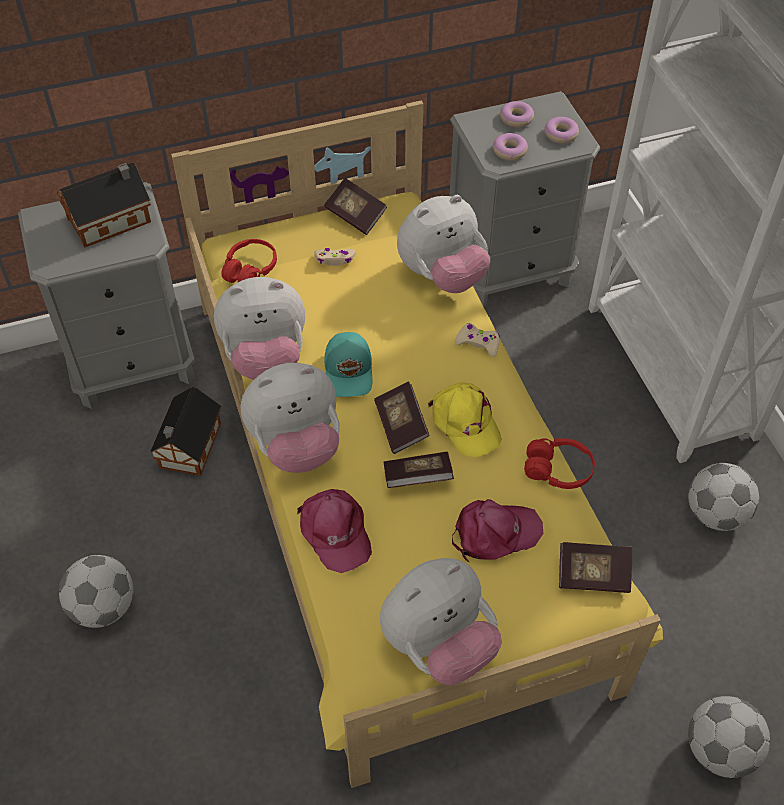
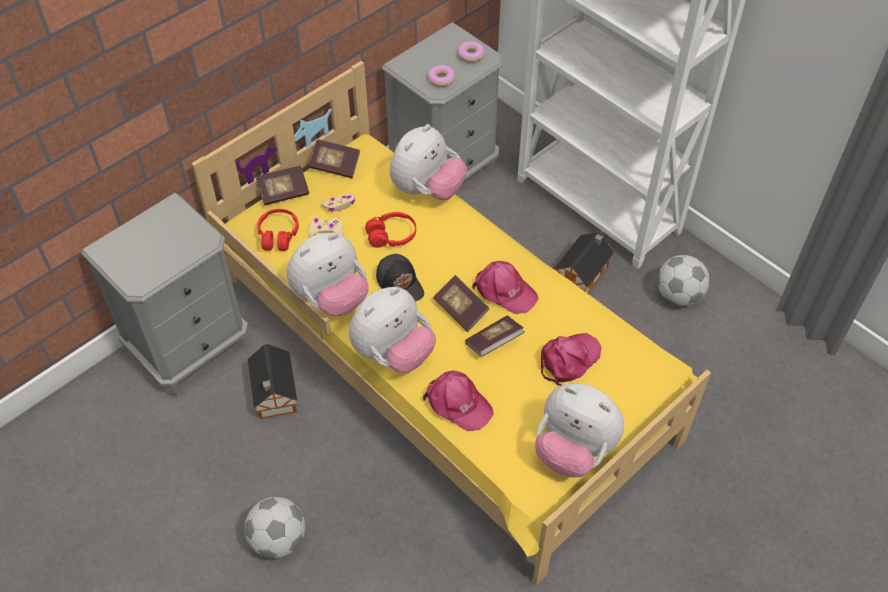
camera: 25 degrees left, 0 degrees up
(113, 219) = (166, 231): toy house -> toy house (582, 274)
(350, 371) = (400, 284): turquoise cap -> black cap
(438, 644) = (573, 450): plush toy -> plush toy turned 90 degrees clockwise
(464, 423) = (504, 291): yellow cap -> pink cap
(478, 343) = (481, 230): beige game controller -> beige game controller (326, 230)
(516, 118) = (432, 53): donut -> none
(558, 470) = (586, 300): red headphones -> red headphones (391, 236)
(593, 575) = (648, 362): book -> book (283, 192)
(720, 750) = (761, 451): football -> none

